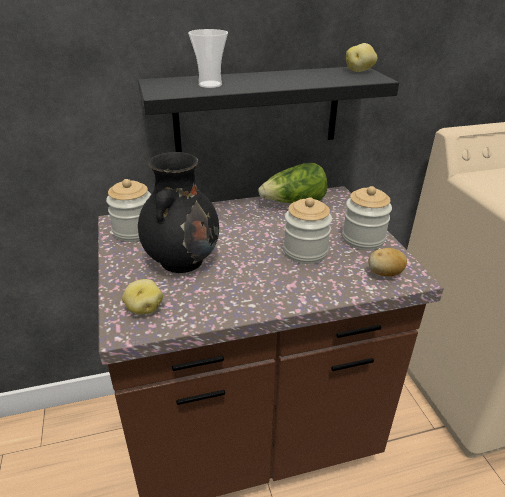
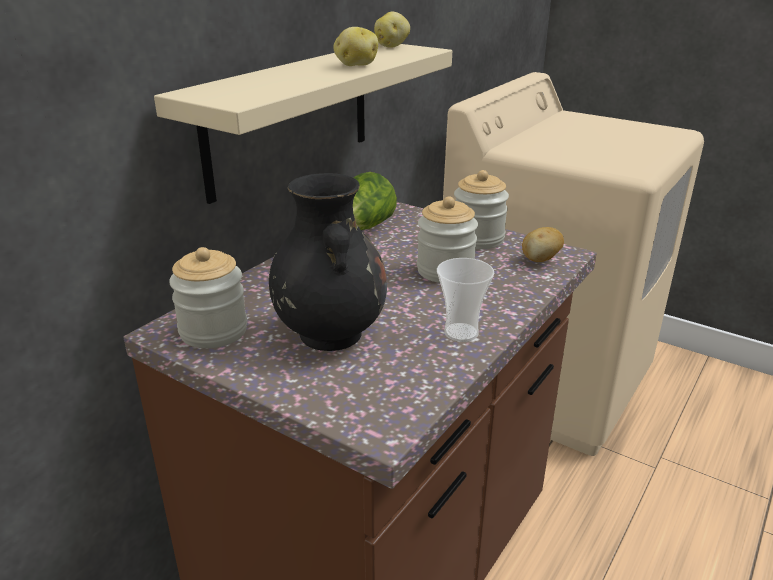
camera: 40 degrees left, 5 degrees down
(144, 308) = (370, 399): potato -> potato (355, 66)
(210, 84) = (273, 83): cup -> cup (461, 333)
(257, 110) = (290, 117): black shelf -> beige shelf

